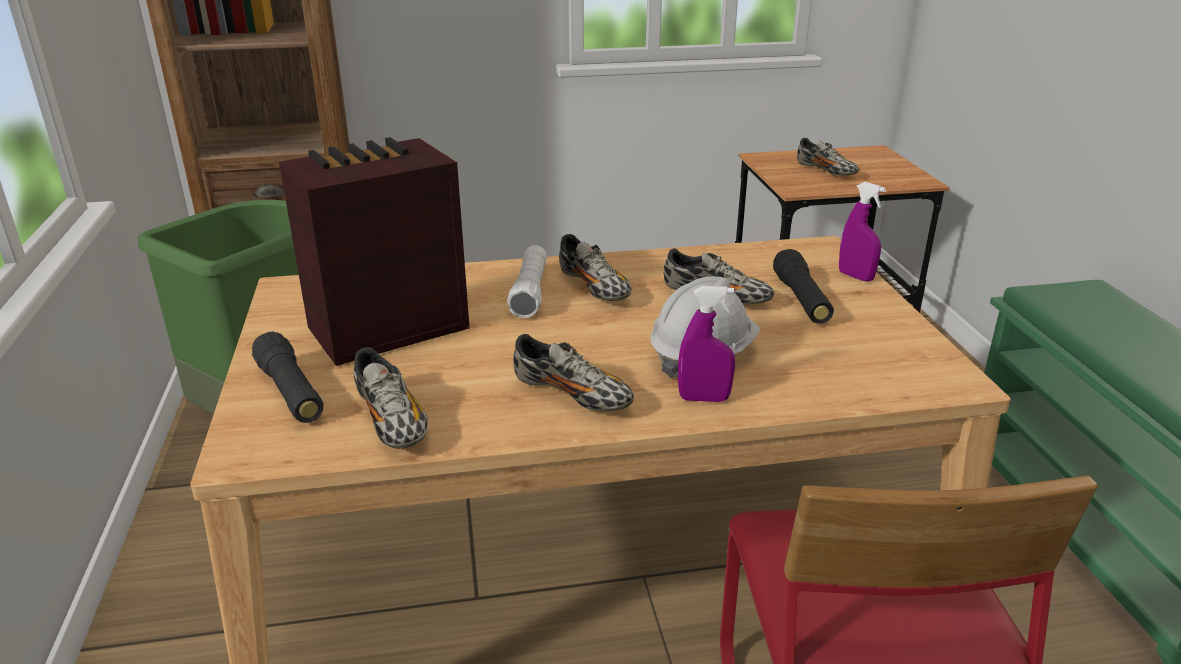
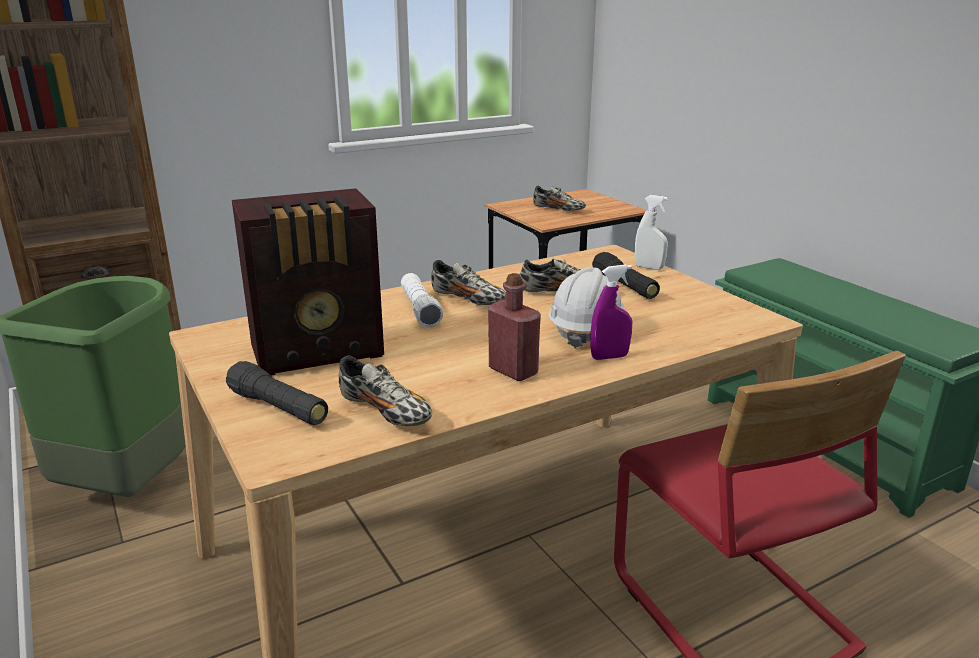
camera: 20 degrees left, 5 degrees down
(384, 329) = (320, 352): radio -> radio turned 150 degrees counterclockwise
(572, 395) = (513, 371): shoe -> red bottle
(855, 276) = (649, 267): purple spray bottle -> white spray bottle

